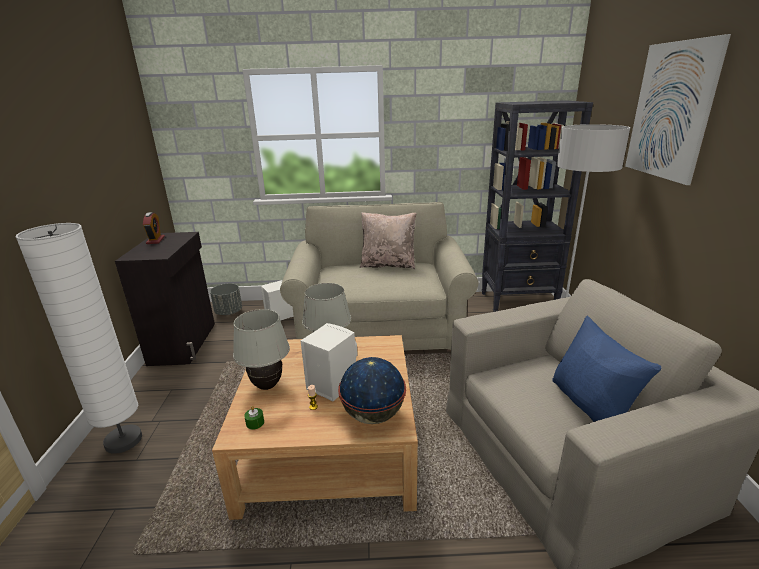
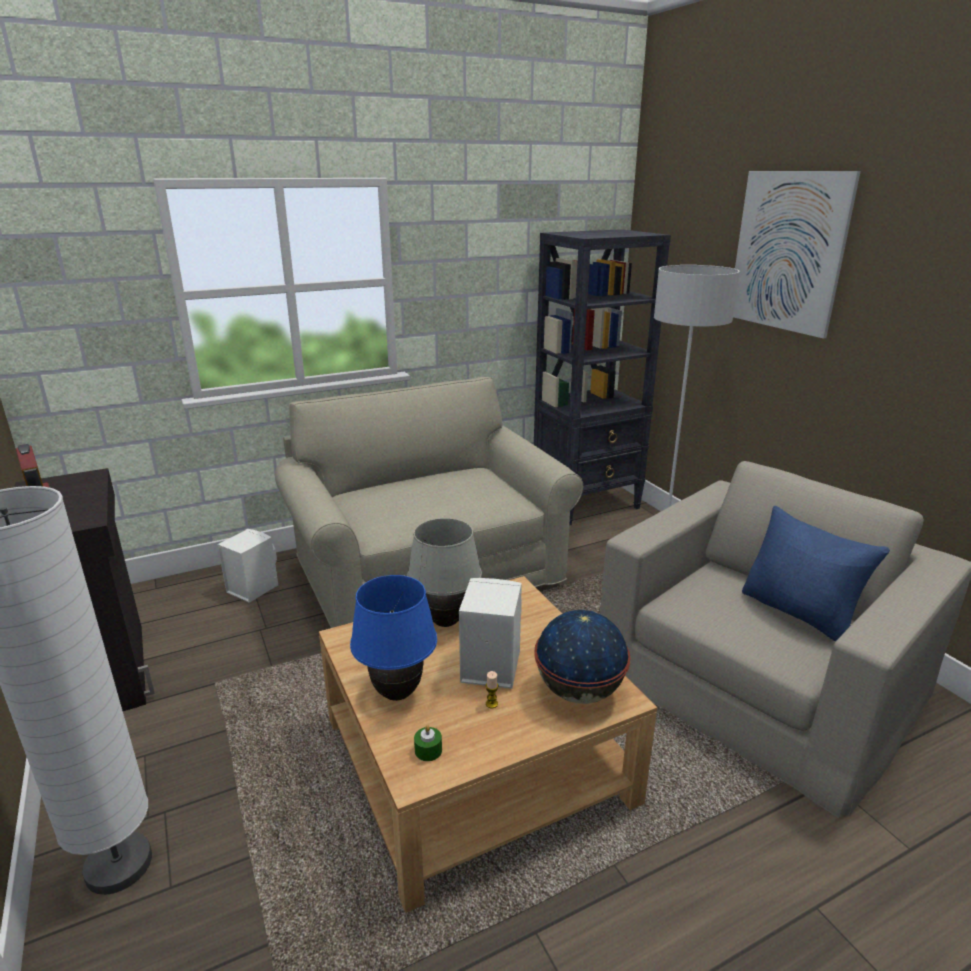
camera: 25 degrees left, 0 degrees up
(229, 312) = (153, 601): grey planter -> none
(267, 385) = (398, 693): white table lamp -> blue table lamp
(388, 265) = (434, 478): beige pillow -> none

